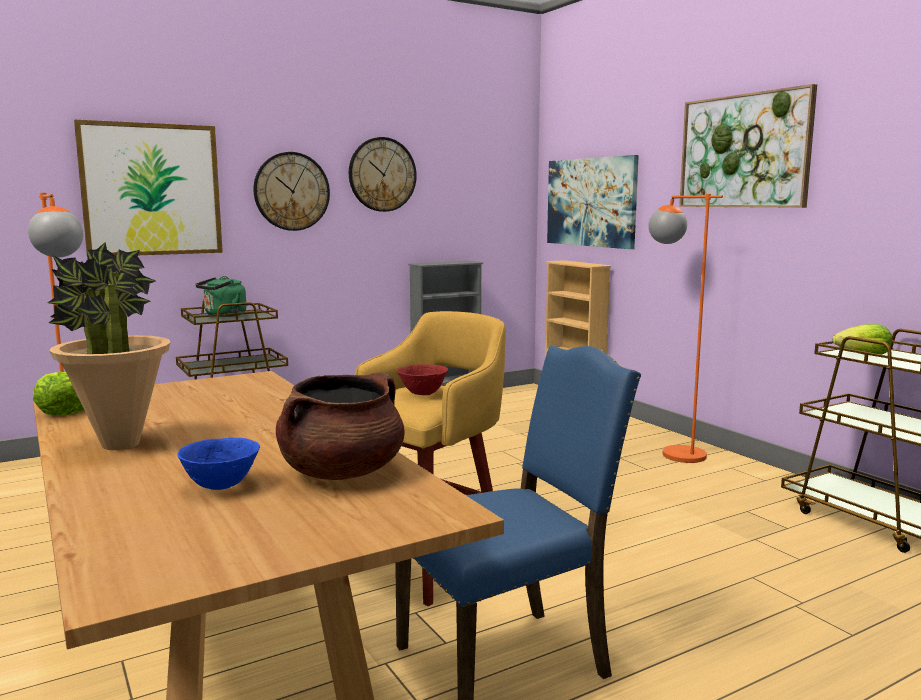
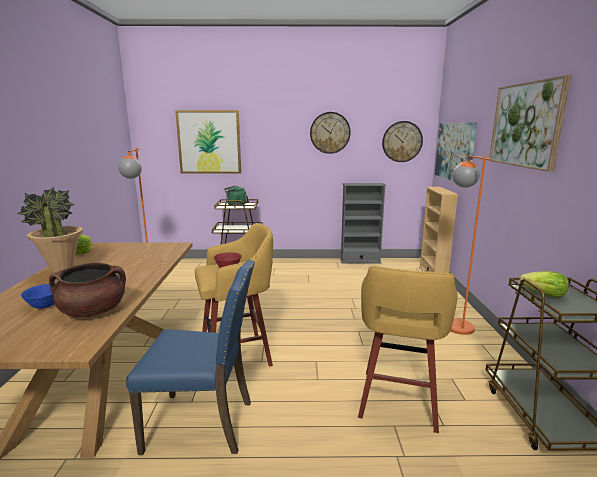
camera: 30 degrees right, 5 degrees up
(291, 191) = (278, 142): wall clock -> wall clock (402, 141)
(723, 552) = (397, 402): none -> yellow stool

